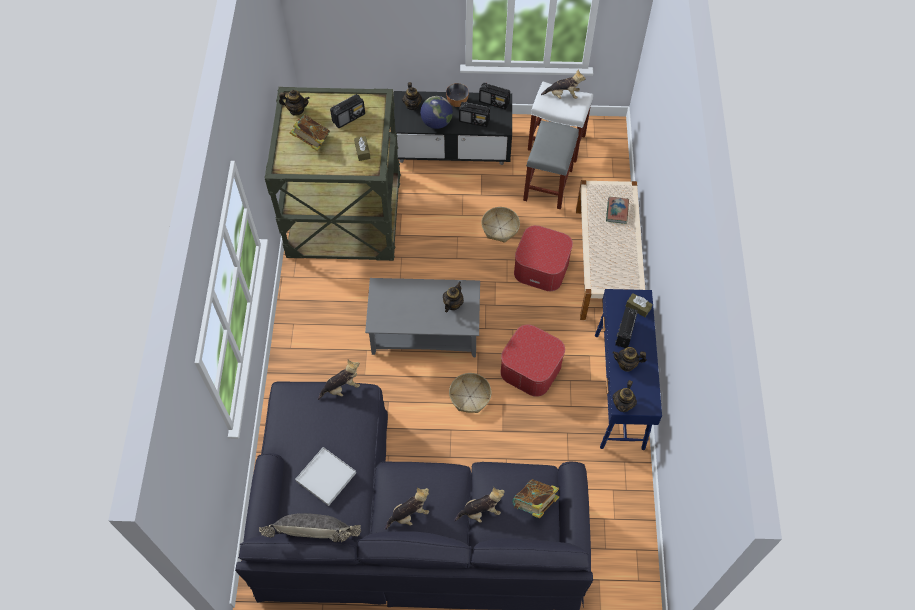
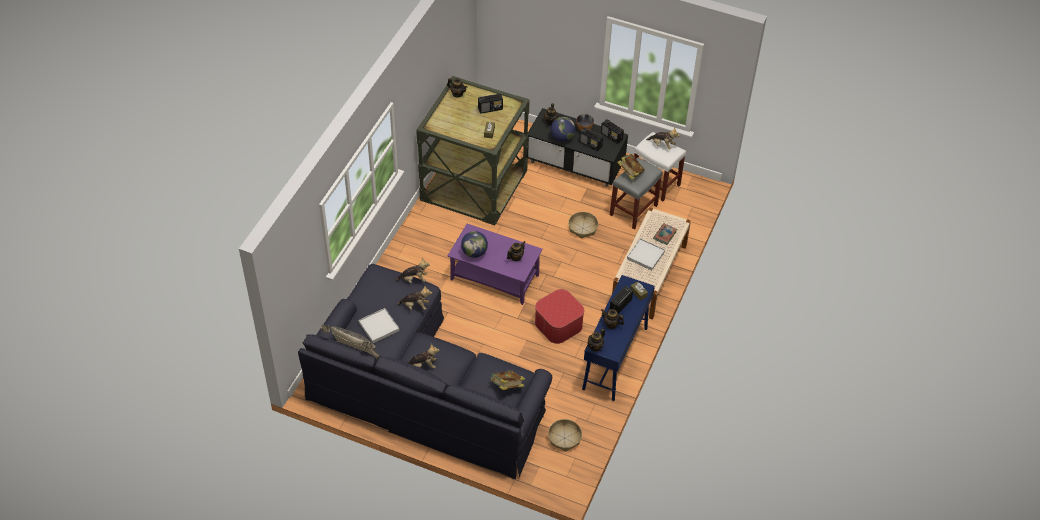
camera: 20 degrees right, 10 degrees down
(311, 141) = (458, 116): book -> book (630, 173)
(398, 316) = (474, 253): none -> globe
(424, 332) = (494, 277): grey coffee table -> purple coffee table
(470, 396) = (506, 328): basket -> basket (564, 438)
(481, 511) = (470, 380): plush toy -> plush toy (415, 306)
(541, 267) = (600, 263): ottoman -> none
(607, 246) = (645, 255): none -> white tray

